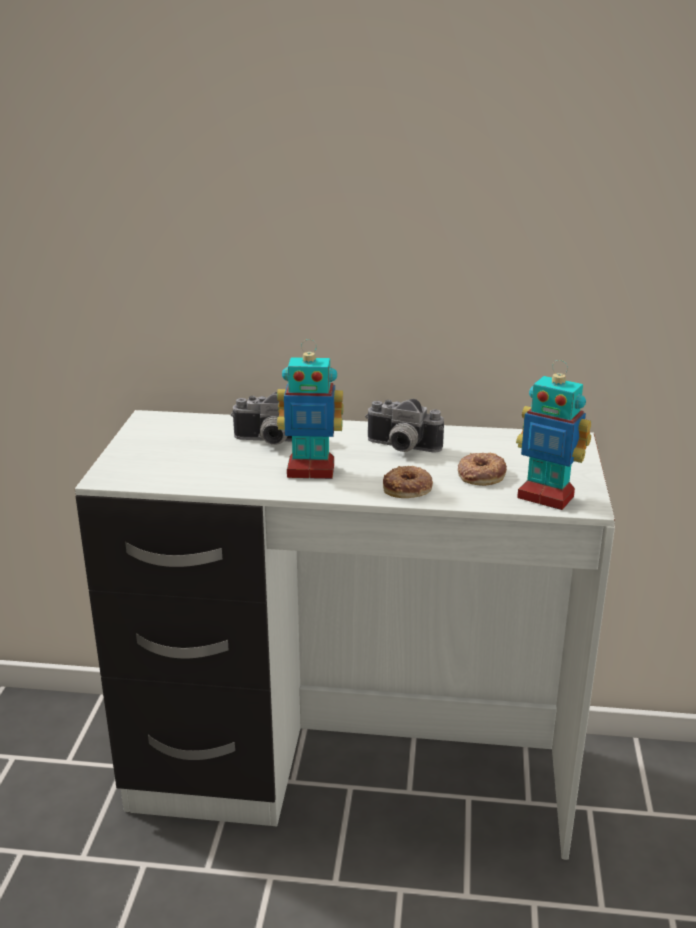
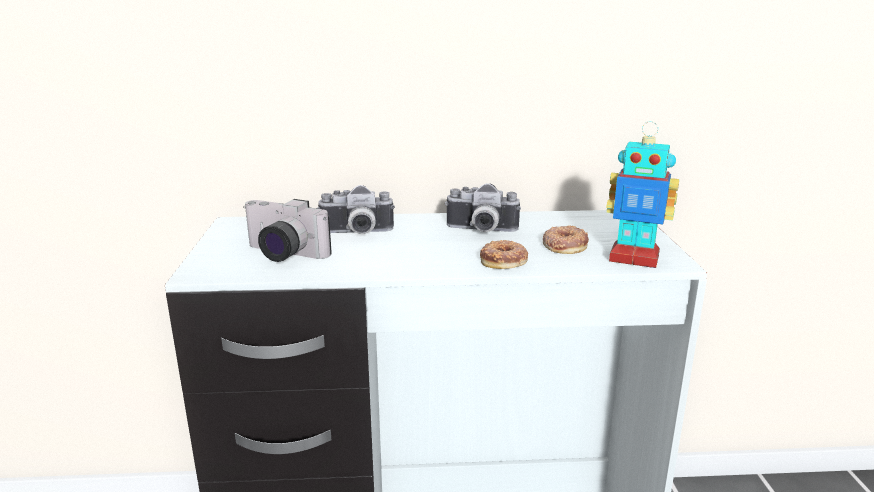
camera: 10 degrees left, 5 degrees down
(188, 463) = (281, 255): none -> camera
(311, 470) = (404, 253): toy robot -> none

